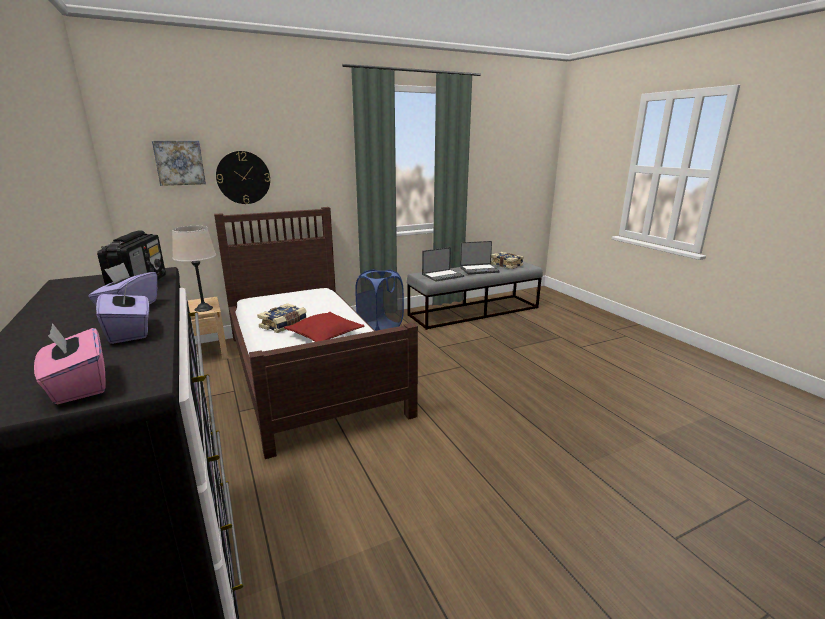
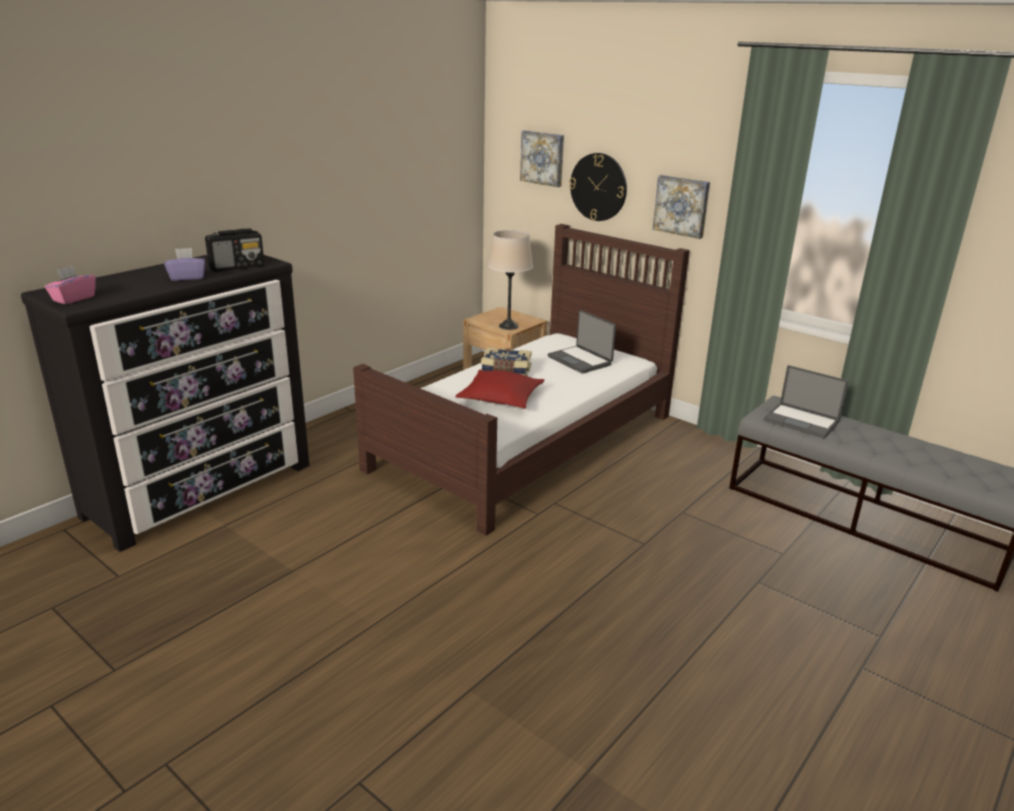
camera: 65 degrees right, 5 degrees up
(130, 332) = (145, 288): purple tissue box -> none
(315, 178) = (682, 206): none -> picture
(380, 326) = (692, 451): blue laundry basket -> none
(479, 270) = (886, 446): laptop -> laptop (580, 360)
(506, 265) = (968, 468): book -> none

